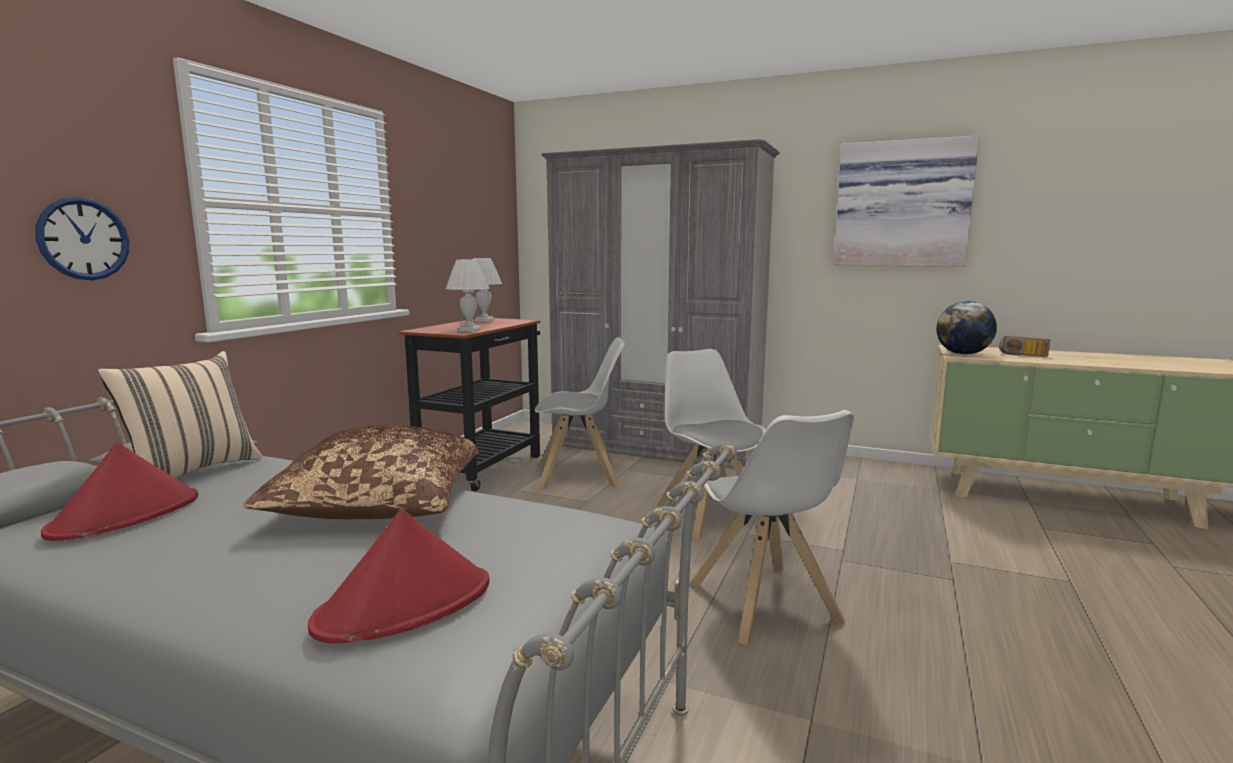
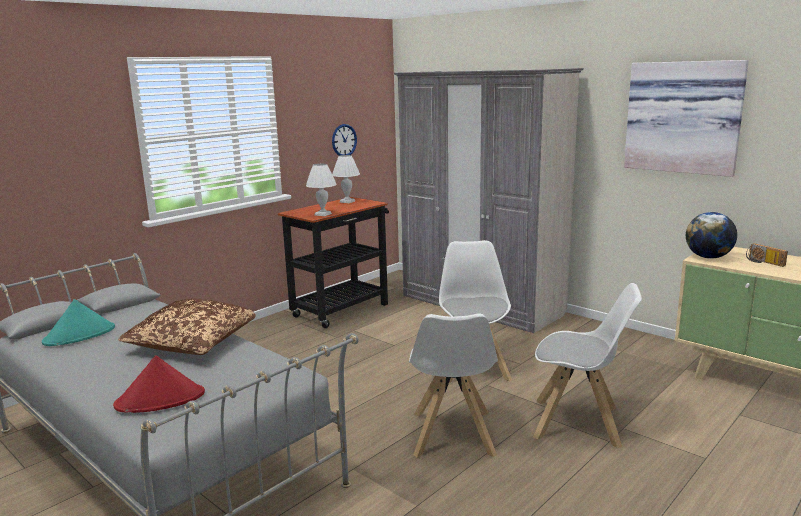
camera: 20 degrees right, 5 degrees up
(84, 239) = (79, 173): wall clock -> wall clock (344, 140)
(127, 515) = (80, 335): red hat -> turquoise hat
(192, 472) = (121, 311): beige pillow -> none
(580, 475) = (405, 323): chair -> chair (579, 423)

